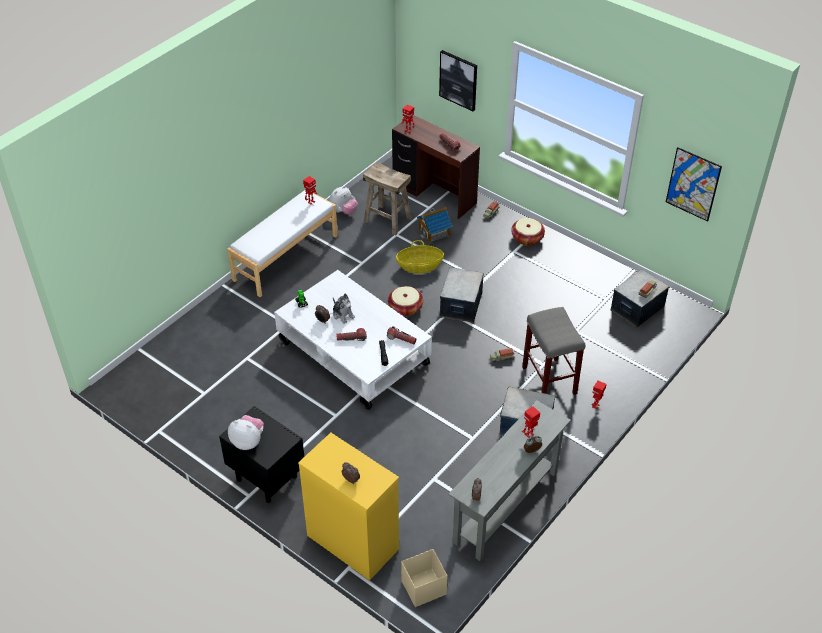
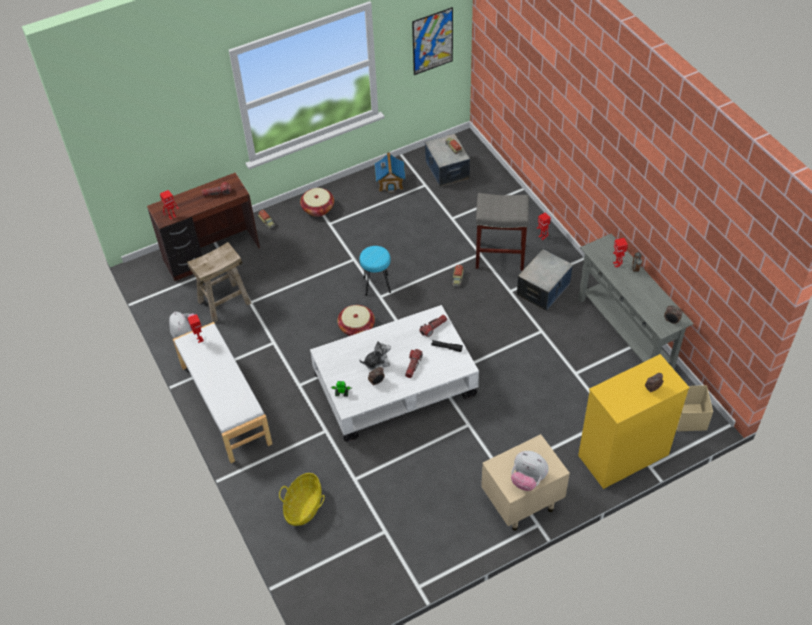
camera: 65 degrees left, 5 degrees up
(248, 441) = (527, 479): plush toy -> plush toy turned 105 degrees counterclockwise
(266, 477) = (521, 504): black nightstand -> beige nightstand
(419, 266) = (307, 298): basket -> basket (303, 507)
(434, 232) = (266, 272): toy house -> toy house (390, 182)
(458, 80) = (178, 134): picture -> none
(460, 305) = (376, 285): storage box -> turquoise stool

